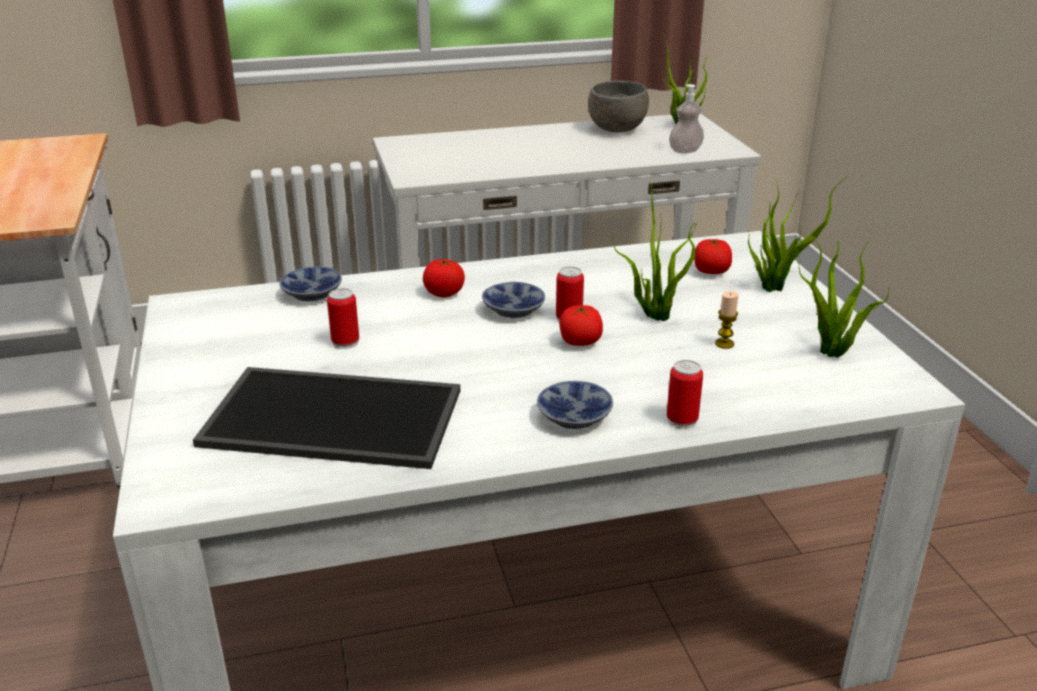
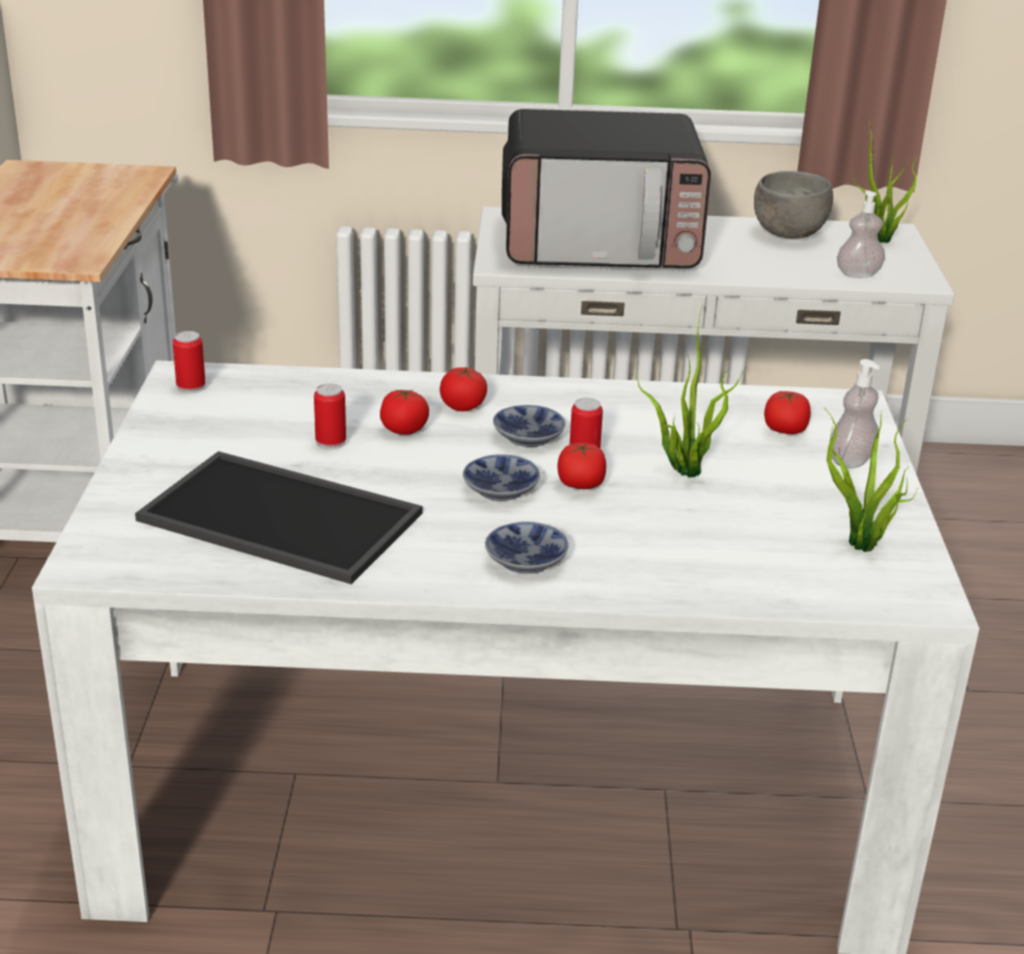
camera: 15 degrees right, 0 degrees up
(312, 292) = (323, 383): bowl -> bowl (501, 488)
(404, 320) = (404, 429): none -> tomato
(482, 153) = (601, 243): none -> microwave
(682, 420) = (639, 585): can -> can (191, 387)
(724, 344) = (742, 514): candle -> none
(775, 287) = (850, 461): potted plant -> soap dispenser

